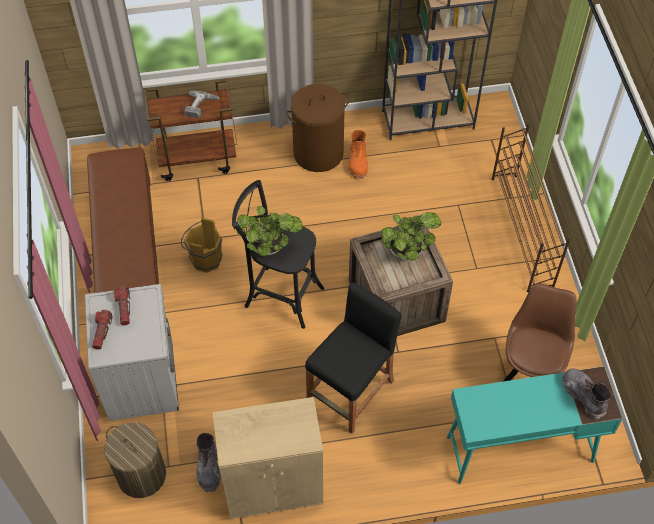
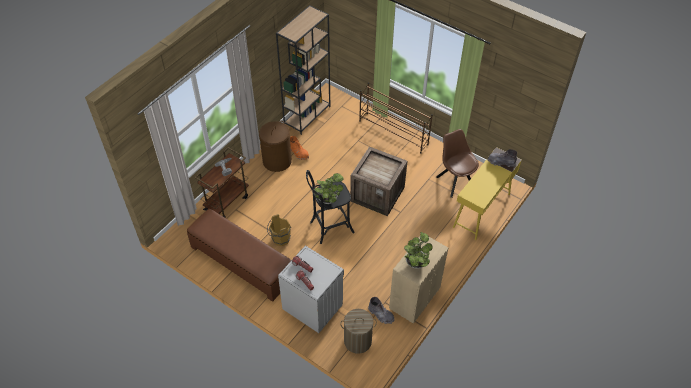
camera: 45 degrees left, 5 degrees down
(351, 392) = (400, 240): black stool -> none
(408, 251) = (377, 163): potted plant -> potted plant (416, 262)
(519, 449) = (481, 211): turquoise desk -> yellow desk

